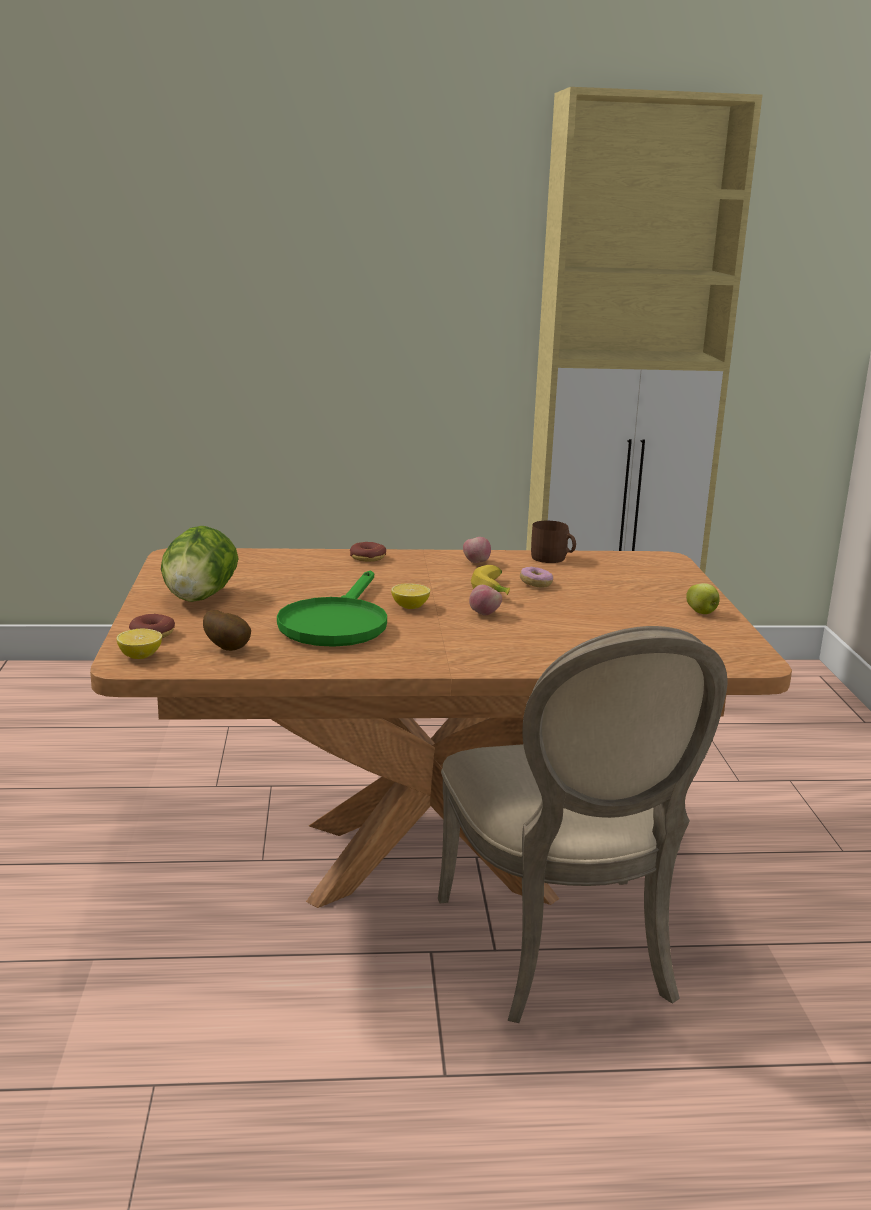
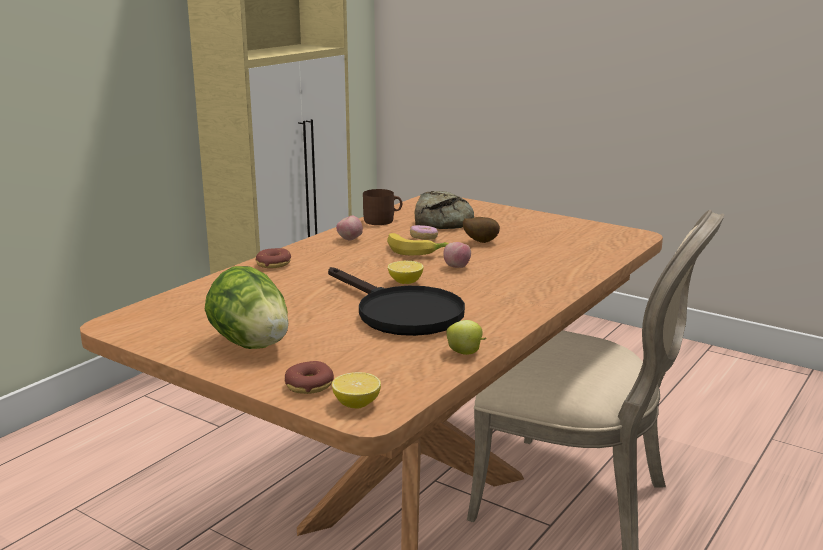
camera: 50 degrees left, 0 degrees up
(228, 648) = (393, 363): potato -> potato (480, 242)
(336, 623) = (400, 313): green frying pan -> black frying pan
(606, 578) = (444, 220): none -> bread
(702, 613) = (542, 220): apple -> apple (465, 353)

